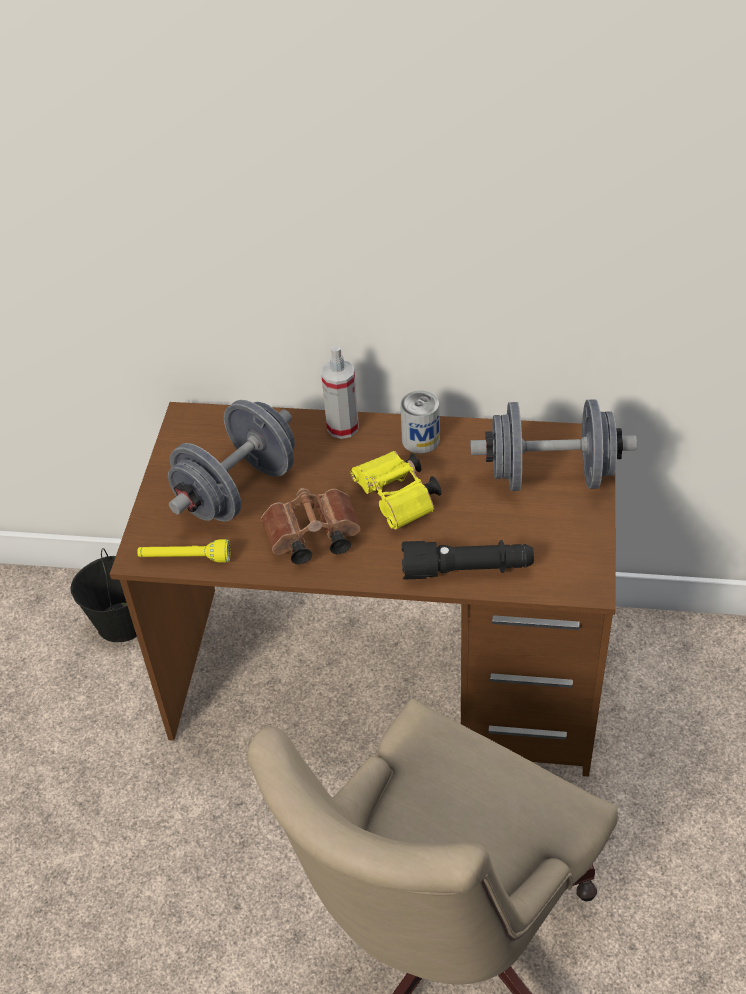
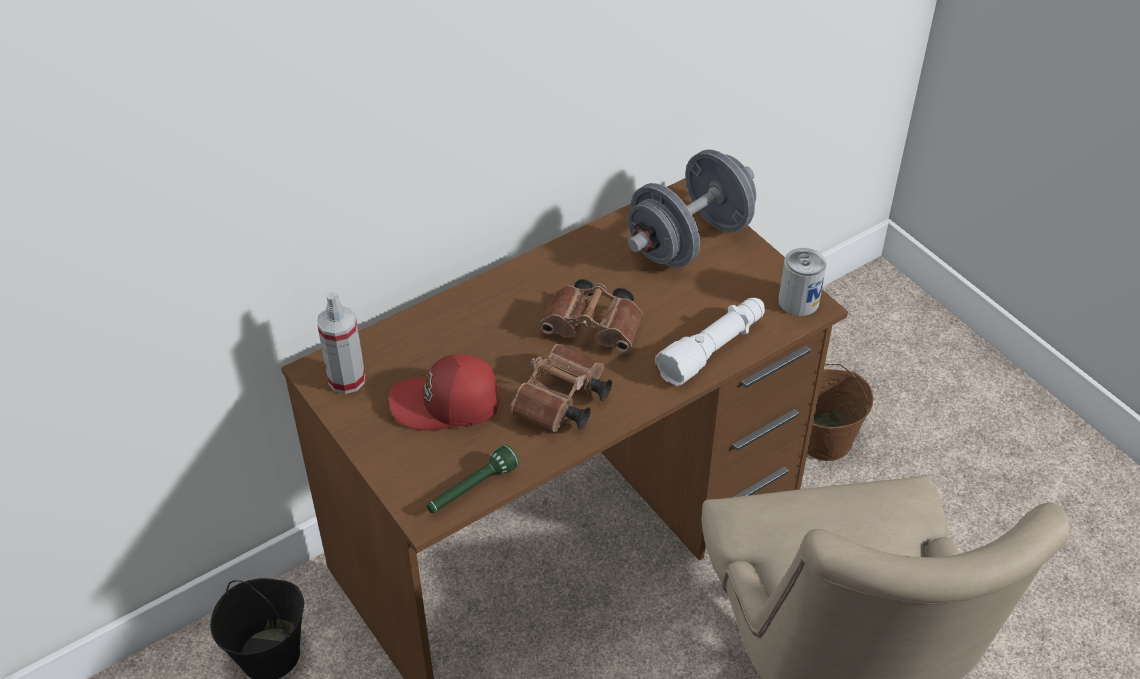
camera: 45 degrees left, 0 degrees up
(185, 558) = (471, 489): yellow flashlight -> green flashlight
(237, 490) = (447, 404): grey dumbbell -> red cap
(342, 427) = (475, 298): spray bottle -> spray bottle (346, 379)
(398, 501) = (596, 329): yellow binoculars -> brown binoculars
(420, 440) = (555, 271): can -> can (798, 301)
(467, 570) = (713, 349): black flashlight -> white flashlight
(667, 745) = (825, 439): none -> brown bucket

